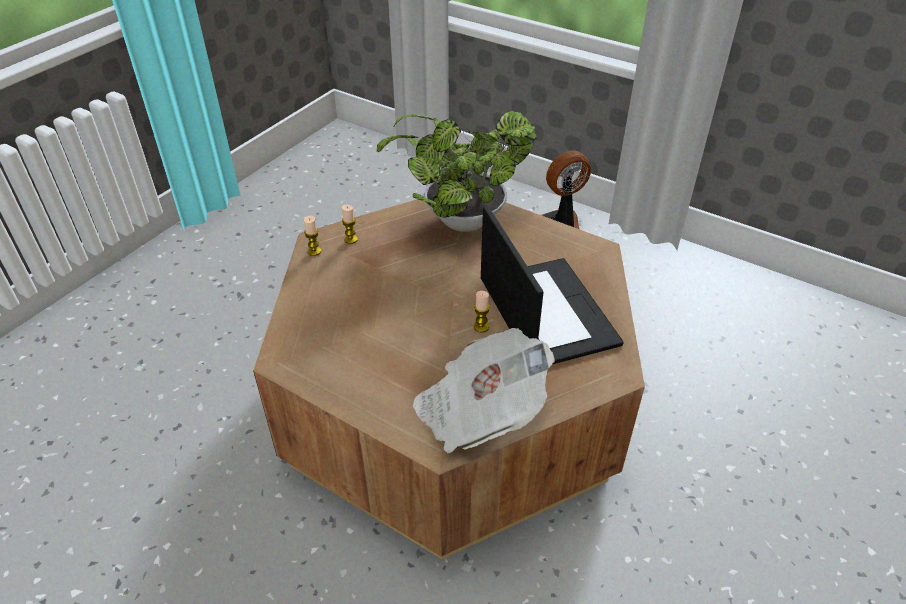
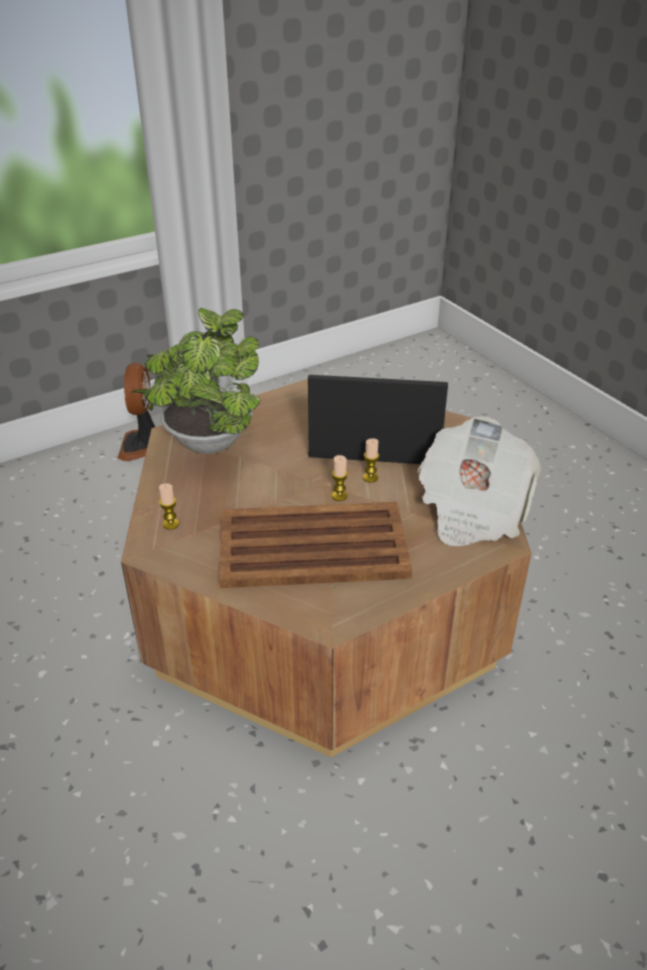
camera: 65 degrees left, 5 degrees down
(314, 251) = (167, 556): candle -> candle (339, 496)
(365, 320) = (310, 546): none -> brown tray

